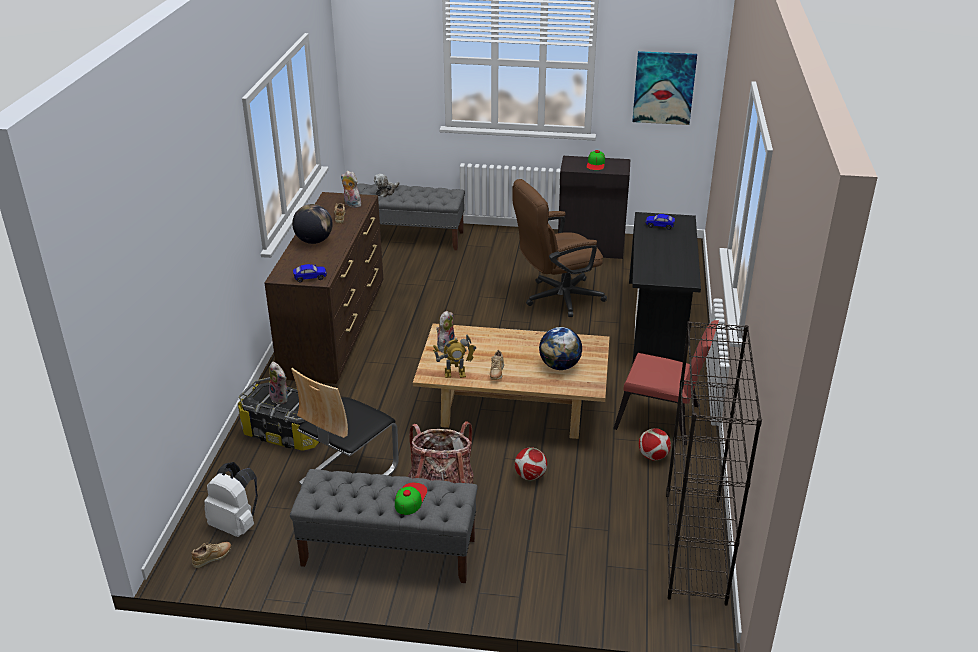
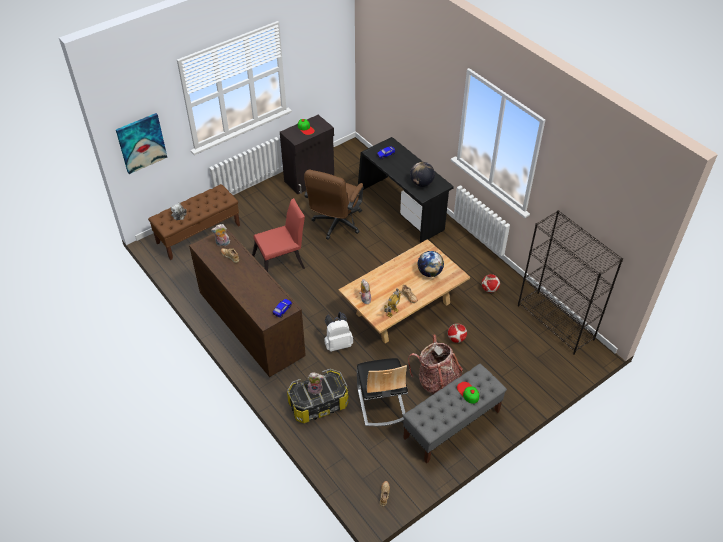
camera: 45 degrees left, 15 degrees up
(236, 525) = (369, 470): white backpack -> white backpack (338, 343)
(314, 241) = (244, 284): globe -> globe (421, 183)
(408, 237) = (198, 234): grey bench -> brown bench
(662, 420) = (470, 266): red chair -> red chair (282, 261)
(664, 87) = (323, 61): picture -> picture (141, 143)

